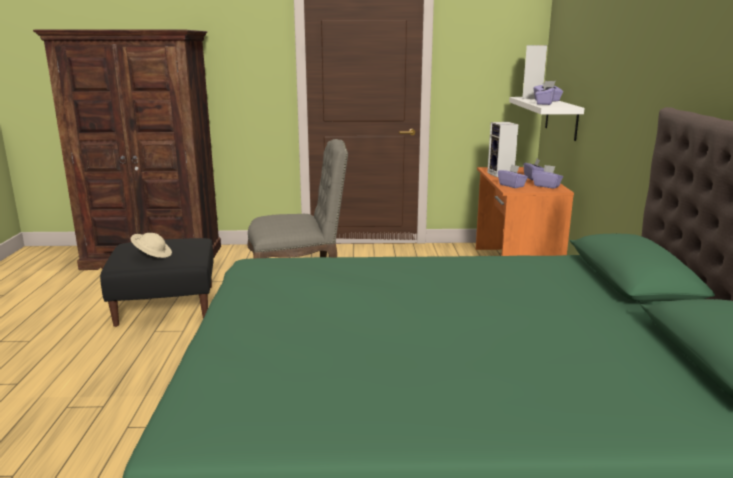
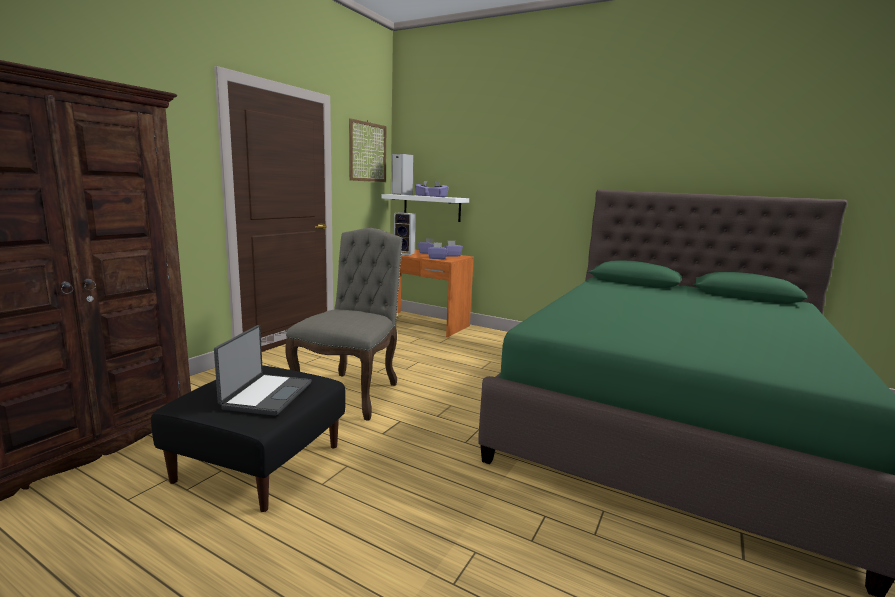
camera: 60 degrees left, 5 degrees down
(152, 255) = (266, 395): beige hat -> laptop
(497, 43) = (367, 151): none -> picture

